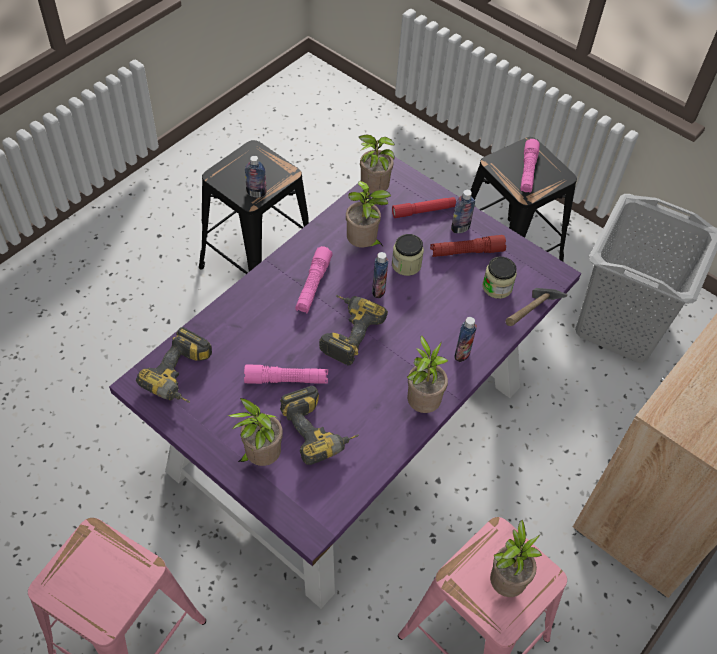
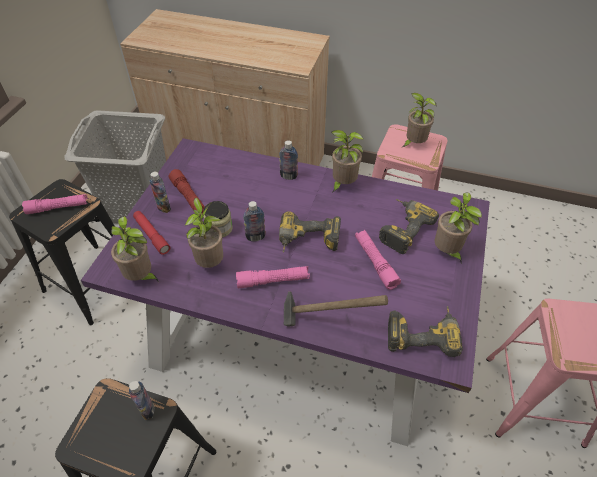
camera: 110 degrees left, 5 degrees down
(497, 287) = (217, 173): jar -> none
(527, 325) = (244, 152): hammer -> hammer (326, 322)

